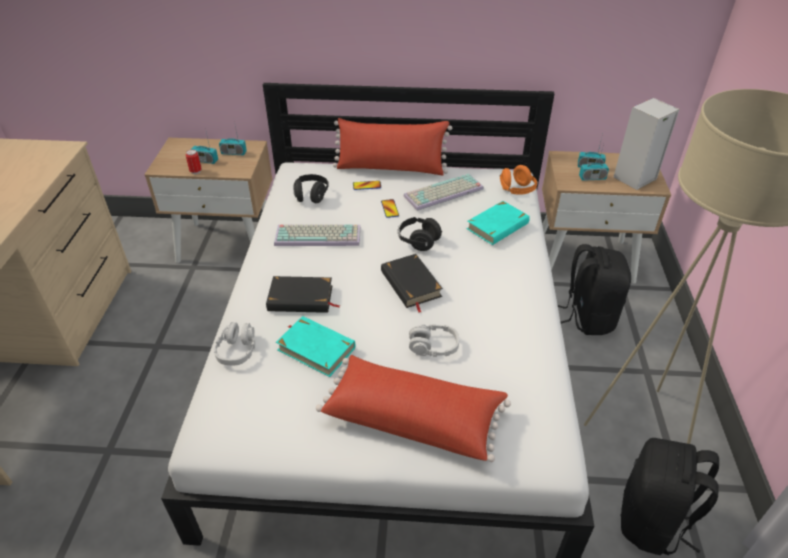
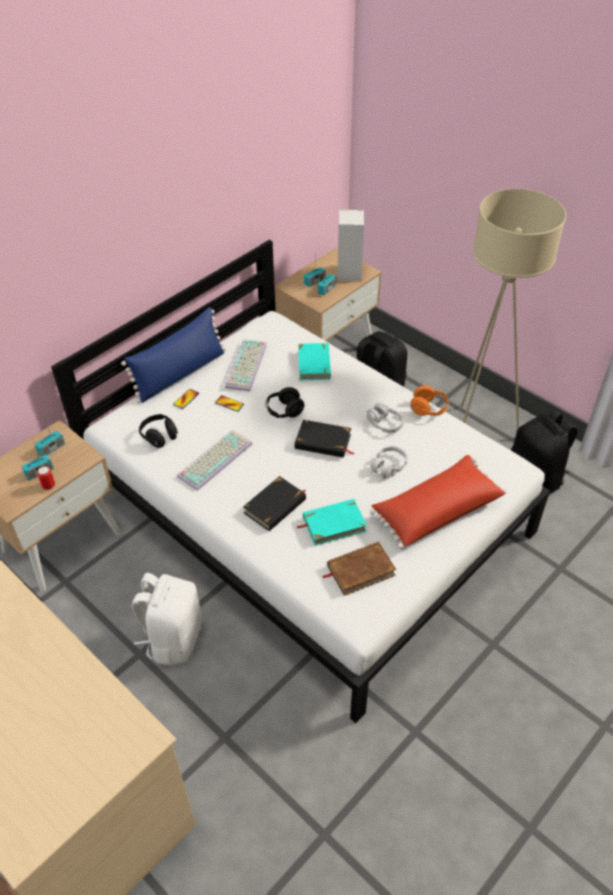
camera: 50 degrees left, 5 degrees up
(186, 356) = (173, 638): none -> white backpack
(237, 350) = (292, 567): grey headphones -> grey headphones (384, 423)
(274, 401) = (360, 570): none -> brown book
(391, 168) = (180, 374): red pillow -> blue pillow
(516, 190) = (287, 330): orange headphones -> orange headphones (429, 409)

